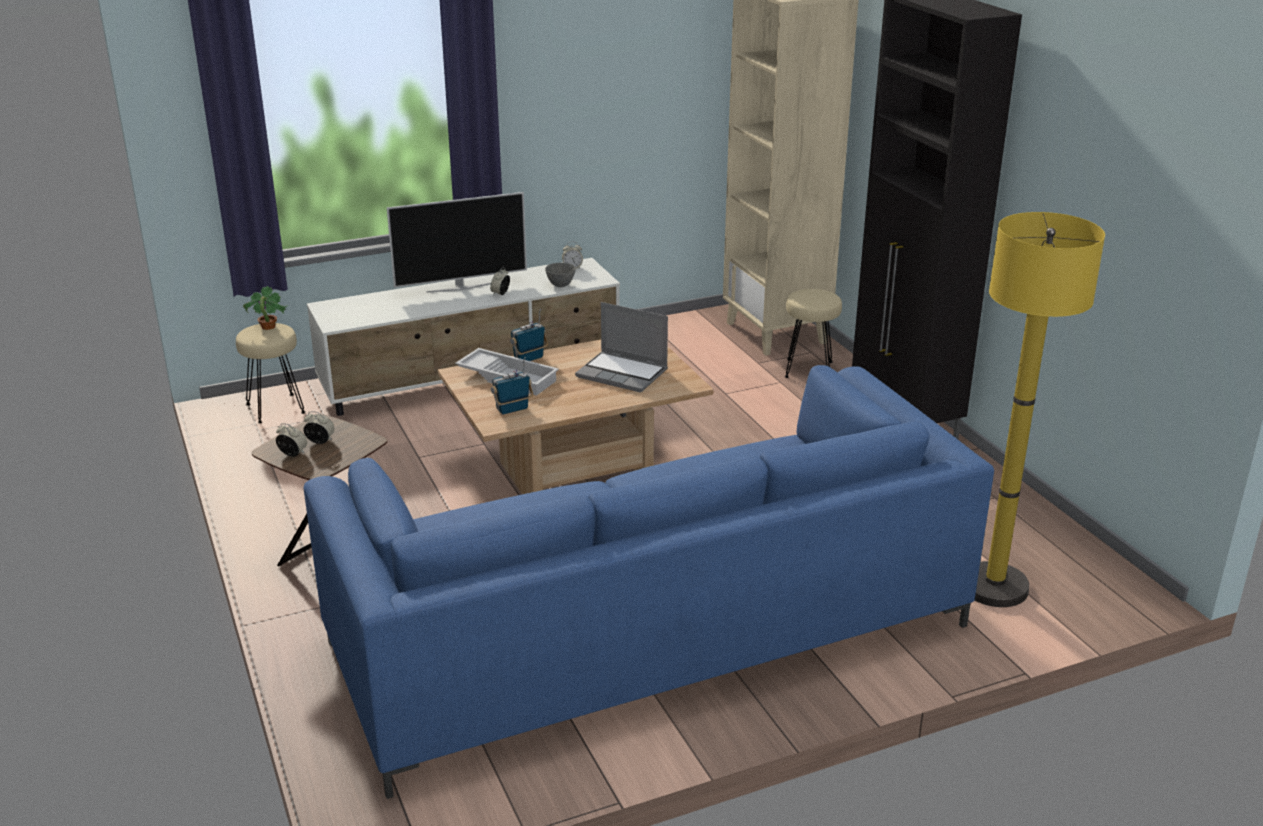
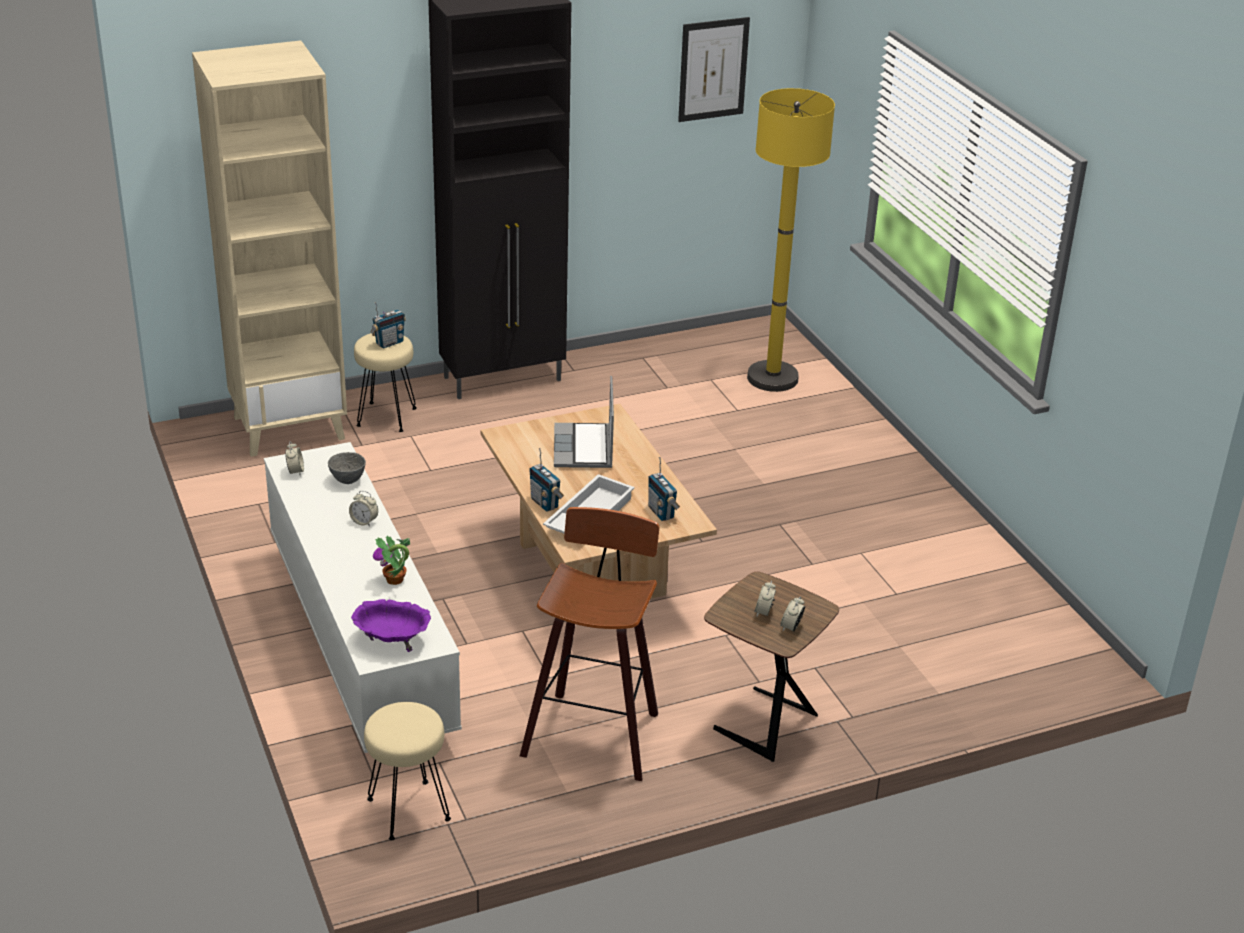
camera: 90 degrees left, 5 degrees up
(267, 327) = (387, 723): potted plant -> potted plant (395, 580)
(342, 478) = (594, 732): none -> stool
(344, 310) = (392, 639): none -> purple bowl
(460, 287) = (336, 551): television -> none
(623, 373) = (584, 448): laptop -> laptop turned 150 degrees clockwise
(649, 634) = (854, 536): blue sofa -> none
(815, 299) = (389, 343): none -> radio
(1157, 204) = (713, 69): none -> picture

